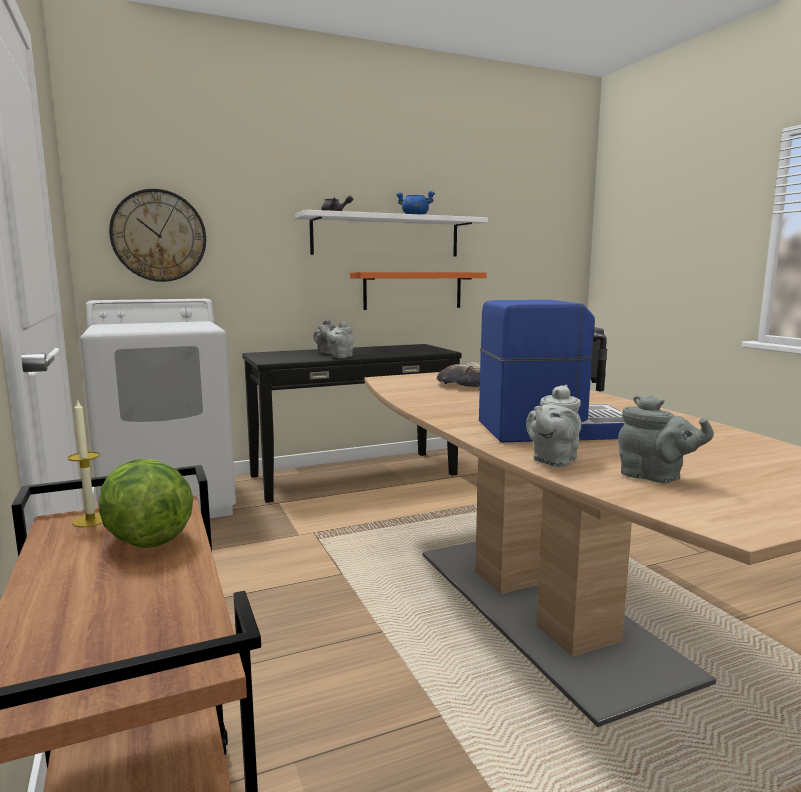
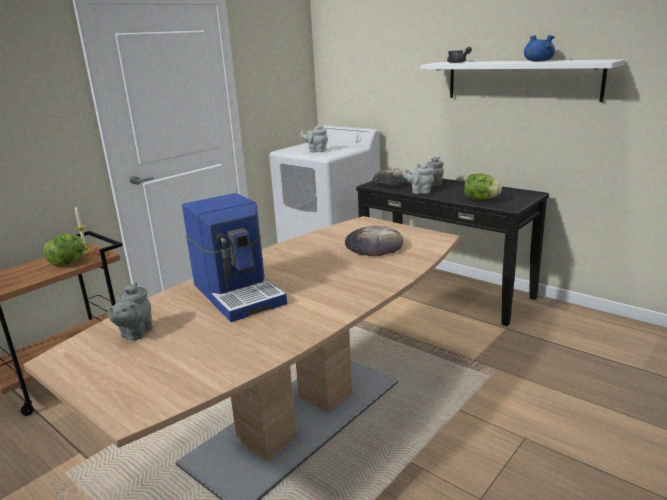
camera: 65 degrees right, 10 degrees up
(159, 236) = (355, 83): wall clock -> none
(282, 356) = (394, 182): none -> bread
(408, 352) = (480, 200): none -> lettuce
(413, 290) = (545, 136): orange shelf -> none
(553, 460) = (161, 304): grey teapot -> grey teapot (316, 151)

